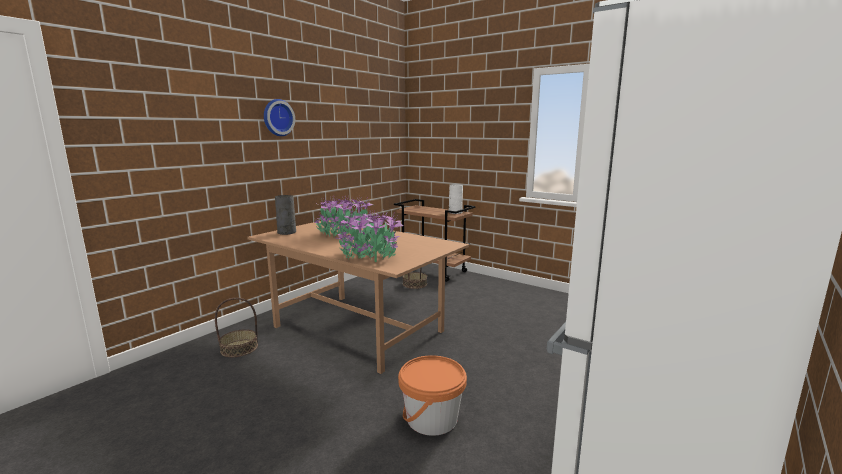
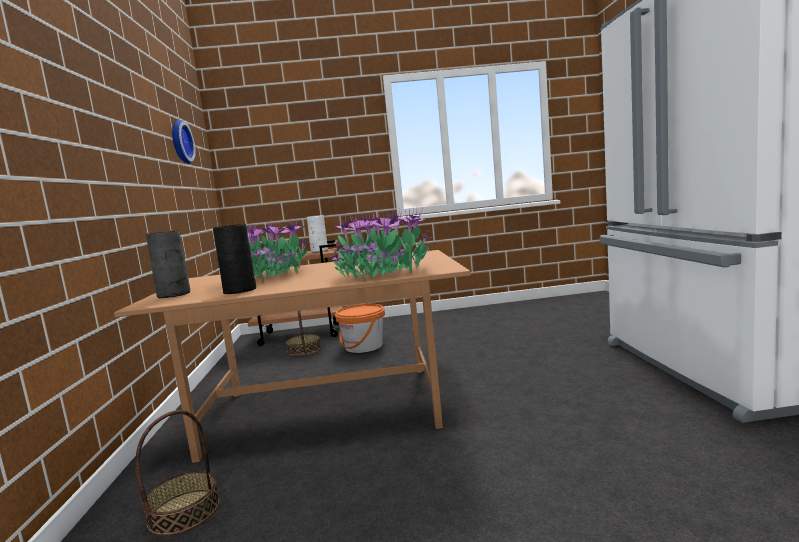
camera: 40 degrees left, 5 degrees down
(277, 117) = (97, 109): wall clock -> wall clock (179, 142)
(303, 241) = (241, 290): none -> black vase
(431, 418) = (565, 429): orange bucket -> orange bucket (364, 346)

